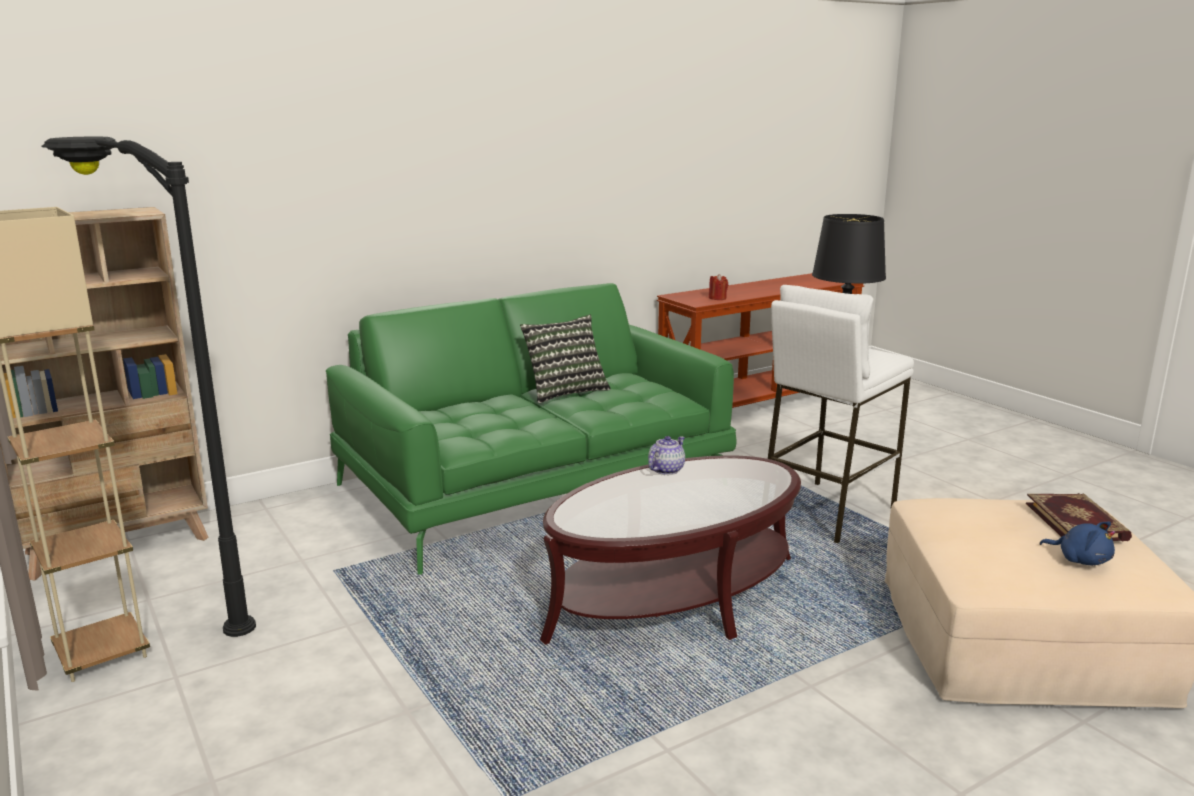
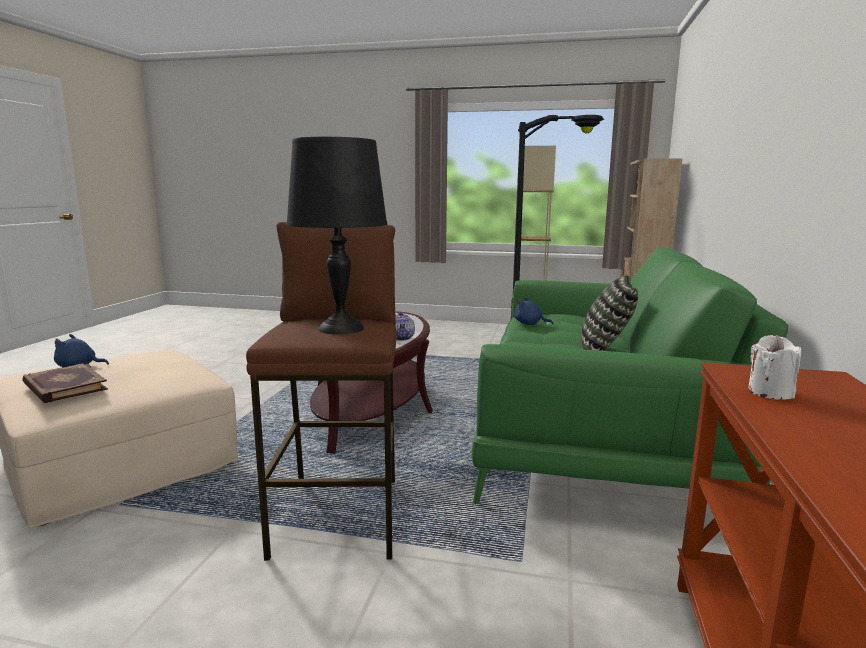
camera: 135 degrees right, 5 degrees down
(507, 433) = (529, 324): none -> blue plush toy
(717, 298) = (770, 392): red candle -> white candle
(826, 512) = (340, 515): white stool -> brown stool

